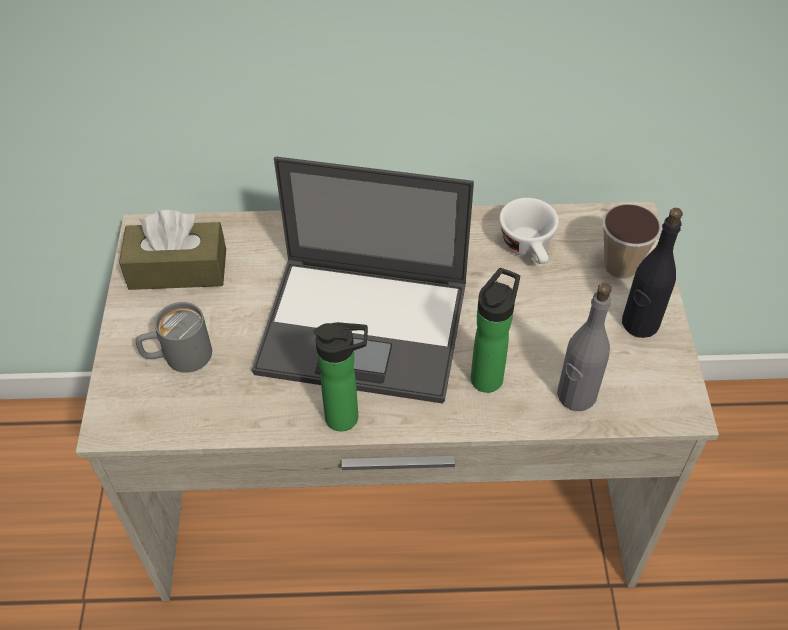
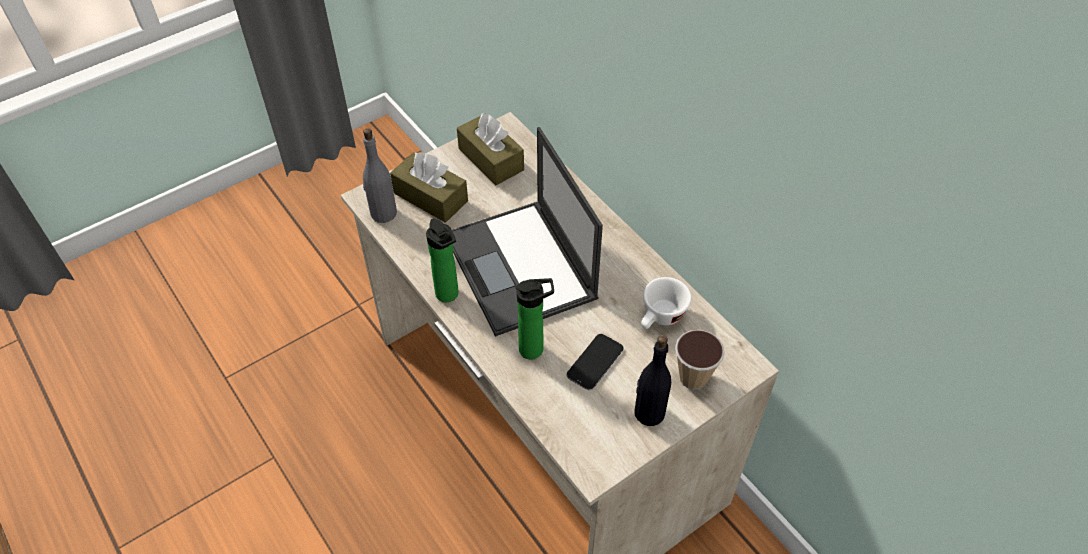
camera: 55 degrees right, 0 degrees up
(178, 357) = (430, 197): grey mug -> brown tissue box
(545, 333) = (595, 362): none -> phone
(576, 395) = (556, 404): grey bottle -> grey bottle (383, 213)

